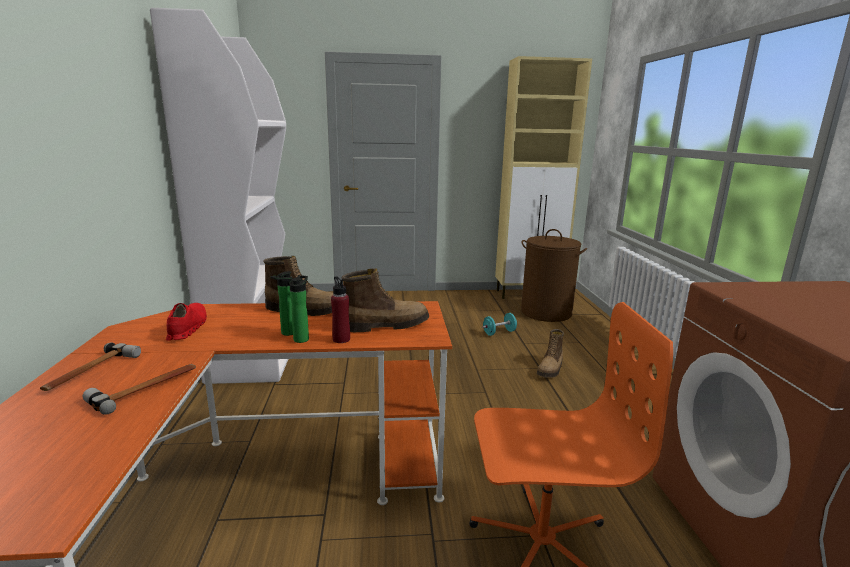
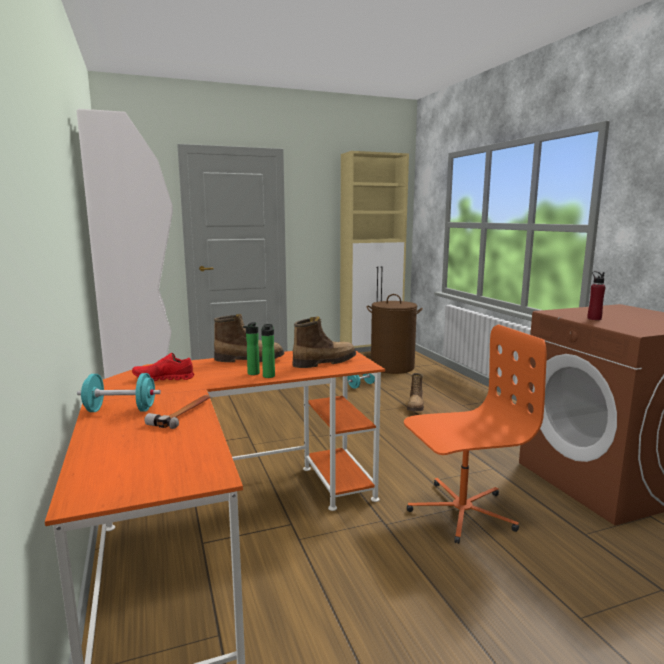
camera: 15 degrees left, 5 degrees down
(90, 372) = (120, 410): hammer -> turquoise dumbbell
(187, 328) = (163, 378): red shoe -> red shoe turned 75 degrees counterclockwise
(341, 339) = (300, 373): red bottle -> red bottle (594, 318)

